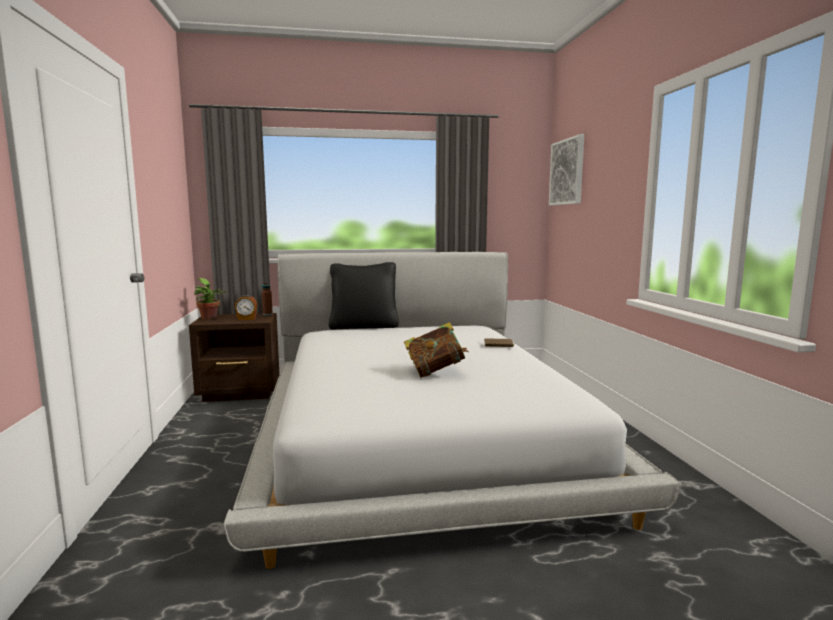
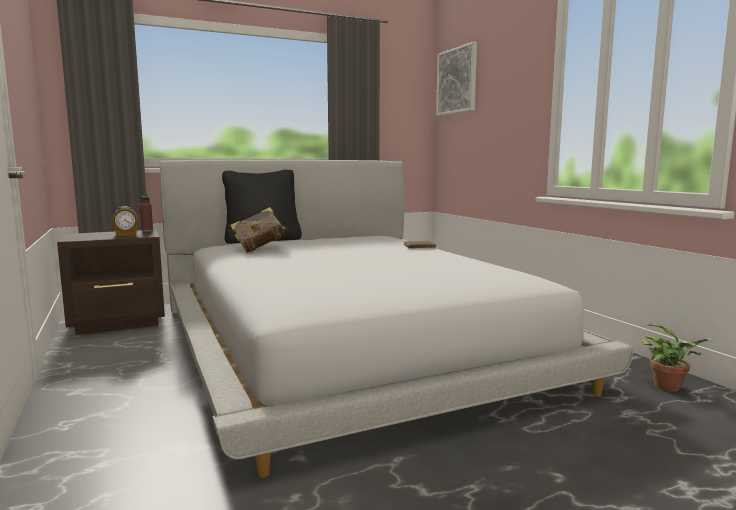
camera: 15 degrees left, 0 degrees up
(210, 318) = (78, 236): potted plant -> potted plant (671, 387)
(435, 372) = (382, 268): book -> book (259, 249)

